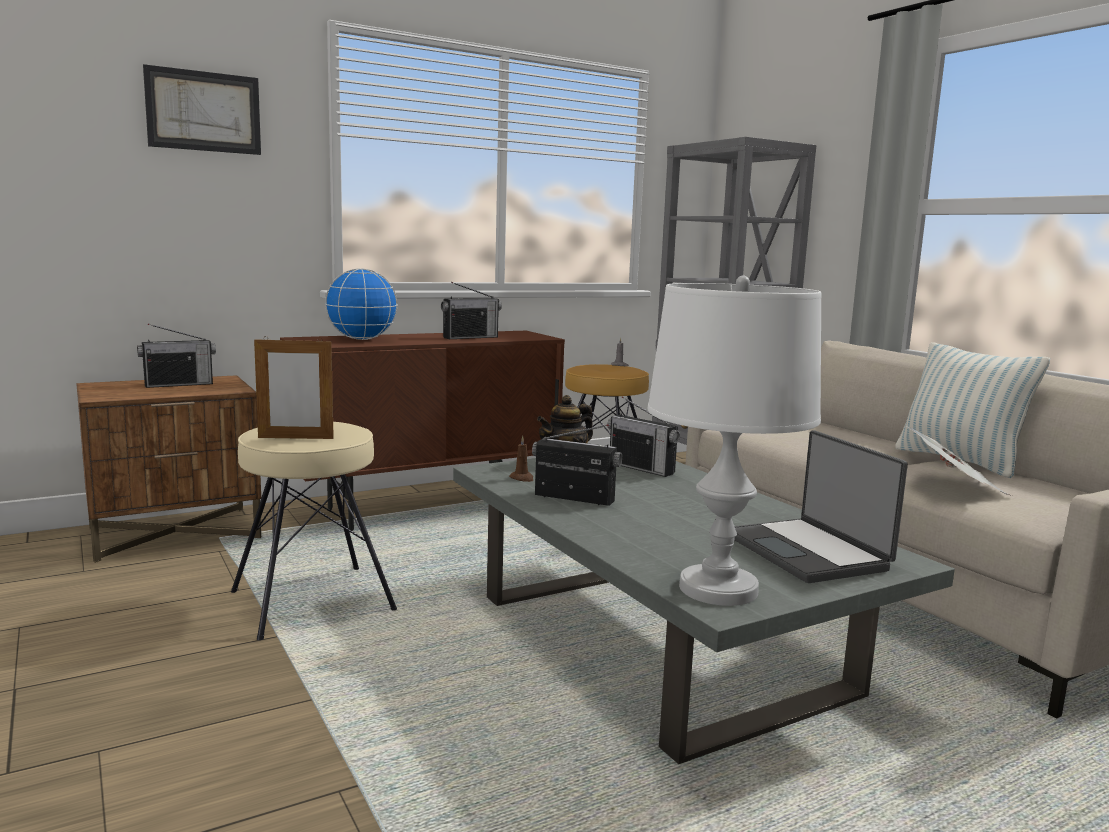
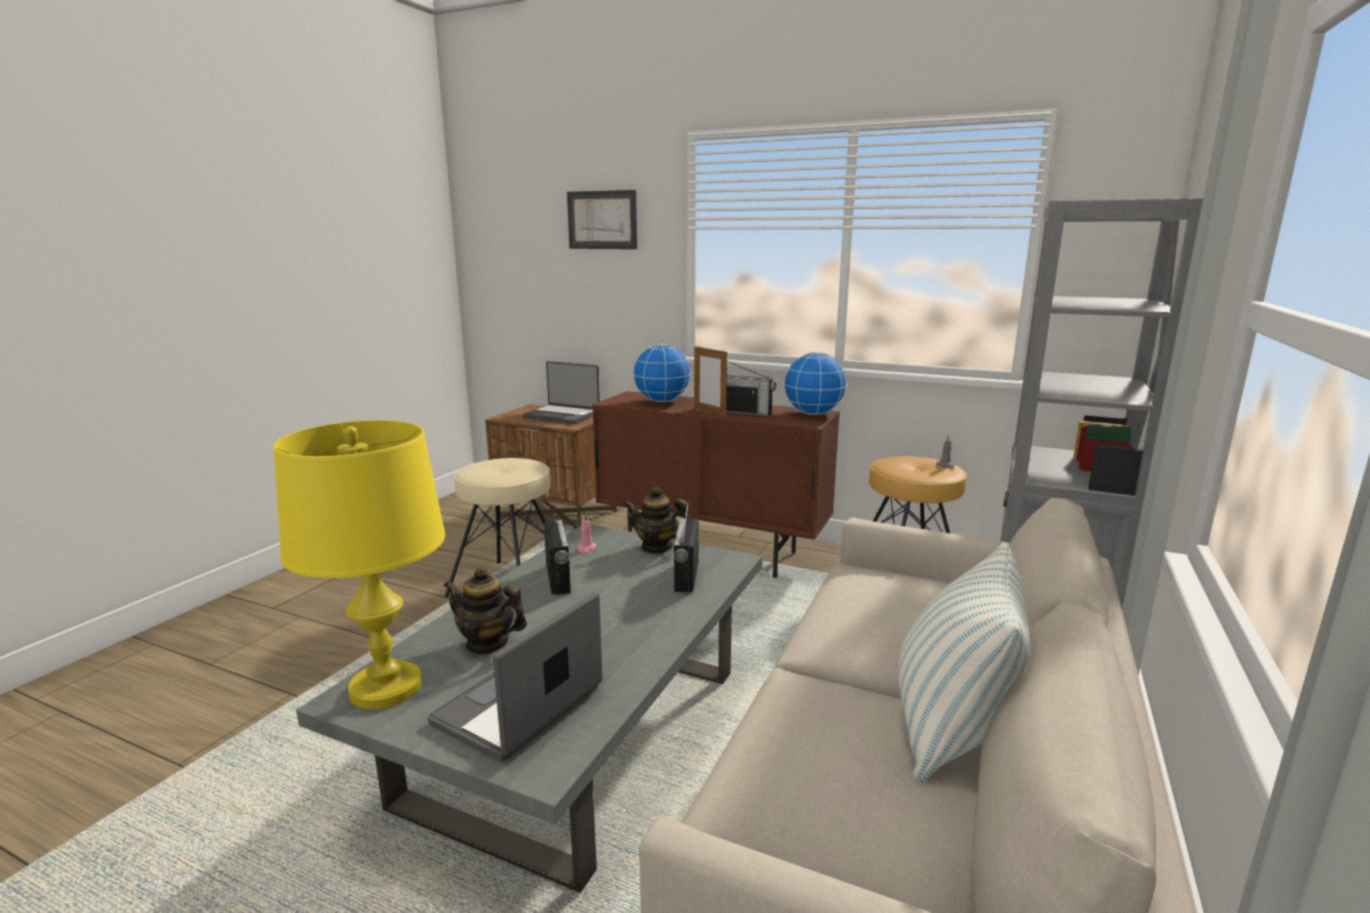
camera: 55 degrees right, 5 degrees up
(179, 384) = (562, 415): radio -> laptop
(296, 438) = (478, 472): picture frame -> picture frame (709, 412)
(519, 333) = (813, 414): none -> globe
(522, 478) = (586, 548): brown candle -> pink candle
(675, 542) = (487, 643): none -> teapot
(718, 589) = (385, 688): white table lamp -> yellow table lamp
(953, 486) = (790, 740): newspaper -> none

